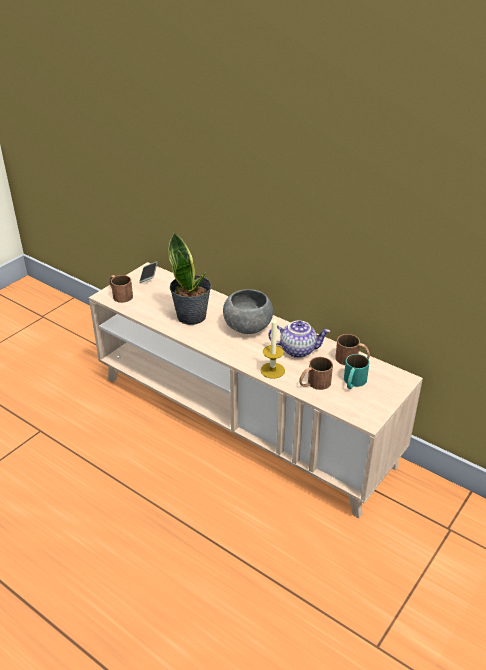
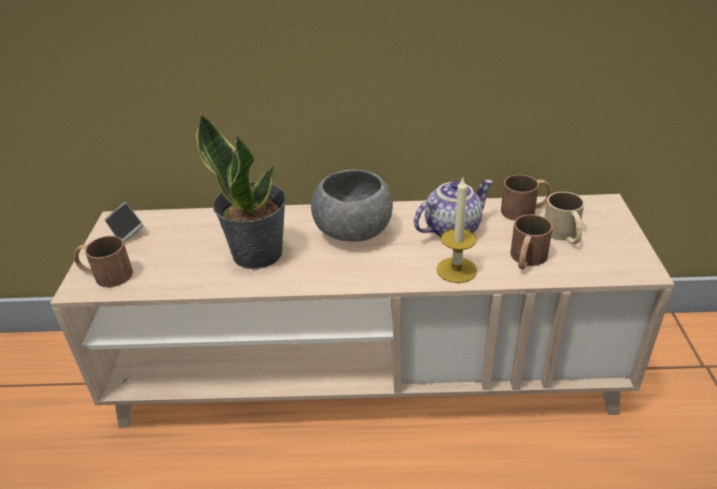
camera: 35 degrees left, 0 degrees up
(353, 382) = (564, 235): turquoise mug -> beige mug

